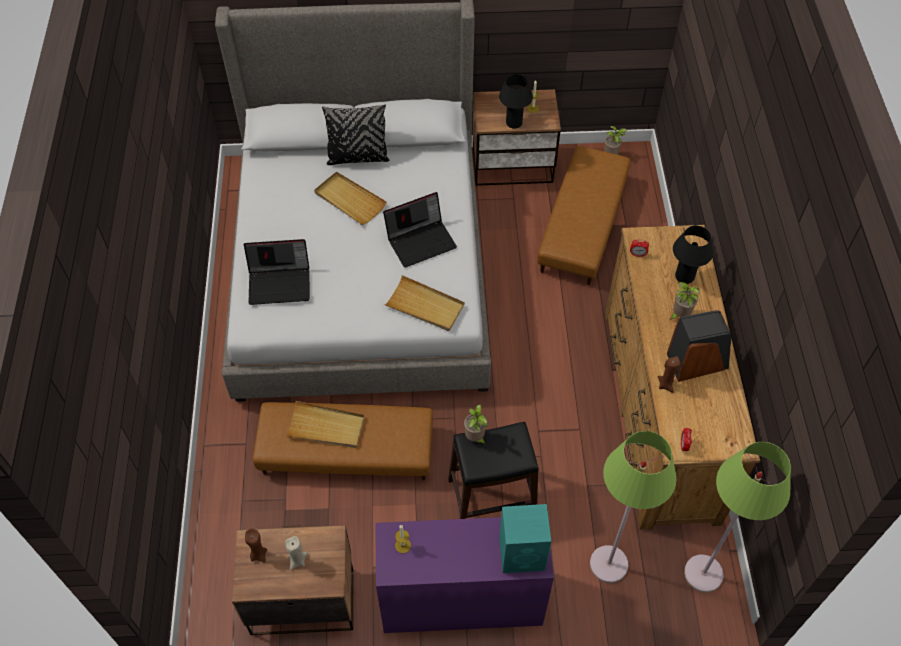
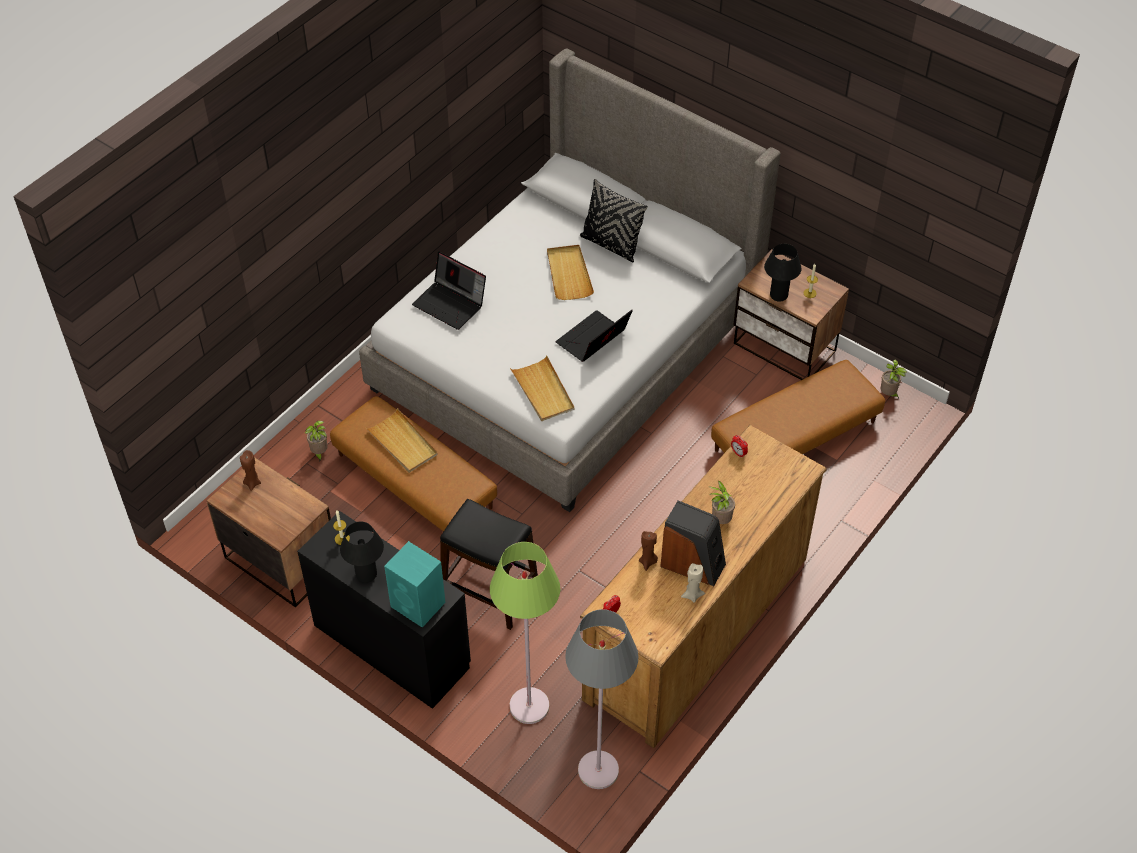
camera: 40 degrees right, 5 degrees down
(297, 560) = (273, 505): beige candle -> beige candle (692, 595)
(421, 241) = (593, 340): laptop -> laptop turned 120 degrees clockwise
(461, 600) = (391, 646): purple desk -> black desk
(475, 438) = (479, 511): potted plant -> potted plant (319, 453)
(684, 276) = (759, 495): black table lamp -> black table lamp (366, 574)
(703, 574) = (598, 770): green floor lamp -> grey floor lamp

